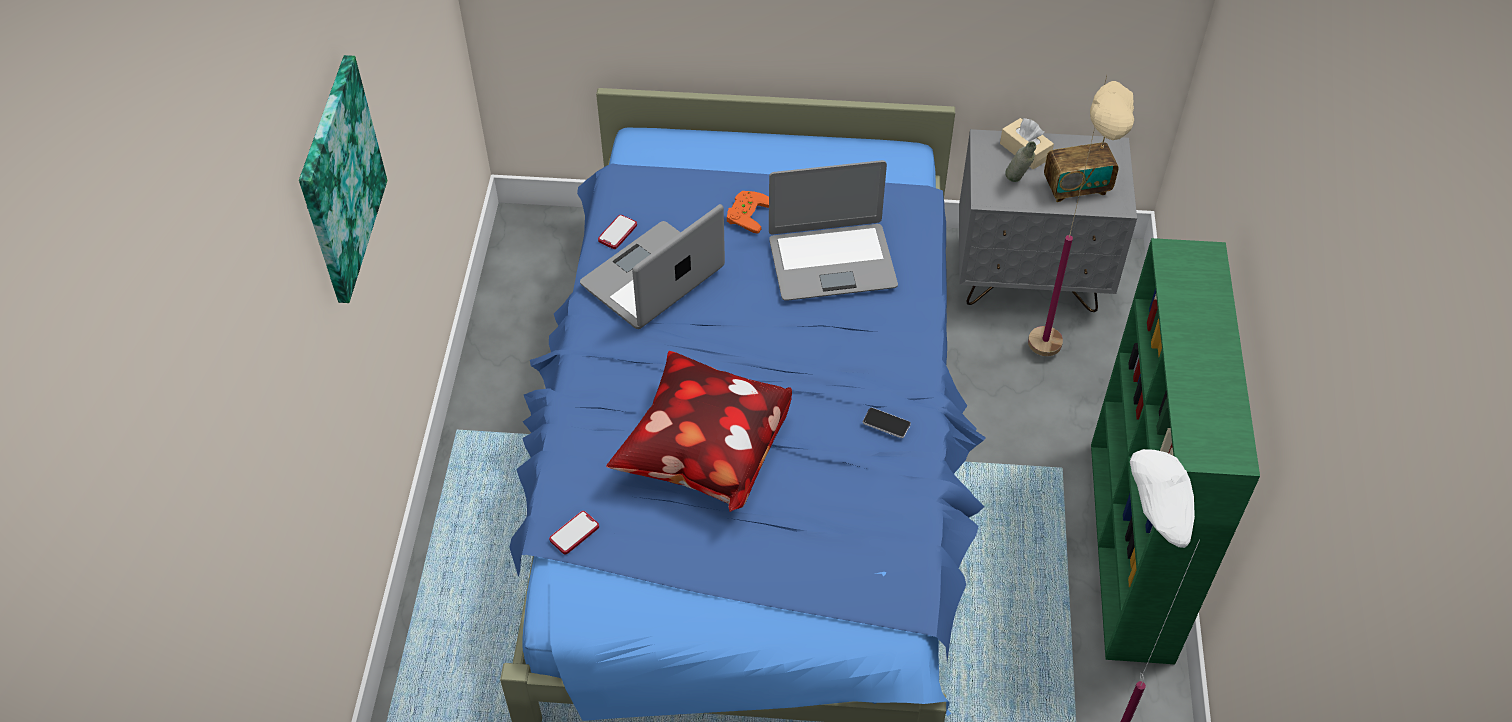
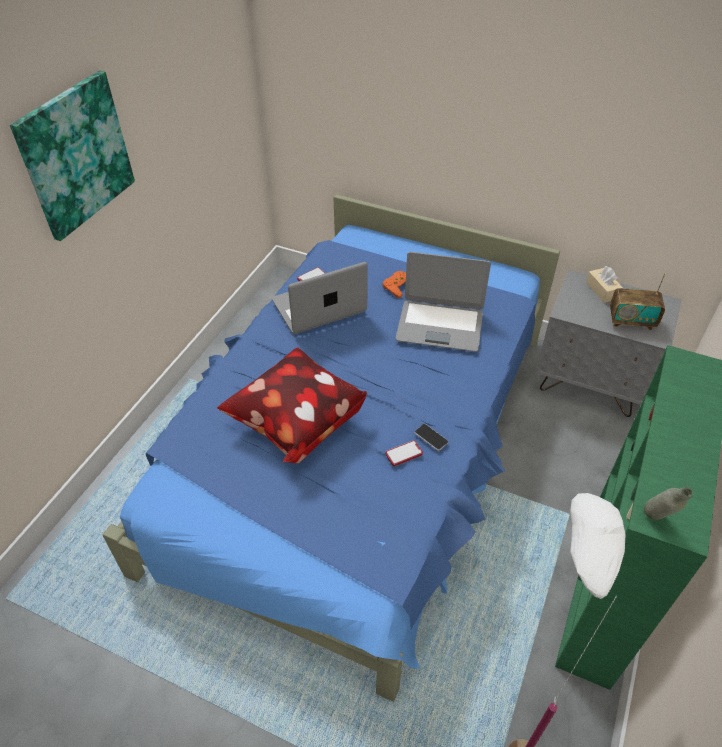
camera: 20 degrees right, 5 degrees down
(574, 533) = (184, 449): phone -> phone (404, 454)
(1017, 183) = (589, 308): grey bottle -> grey bottle (655, 522)
(1045, 372) = (579, 447): beige floor lamp -> none

